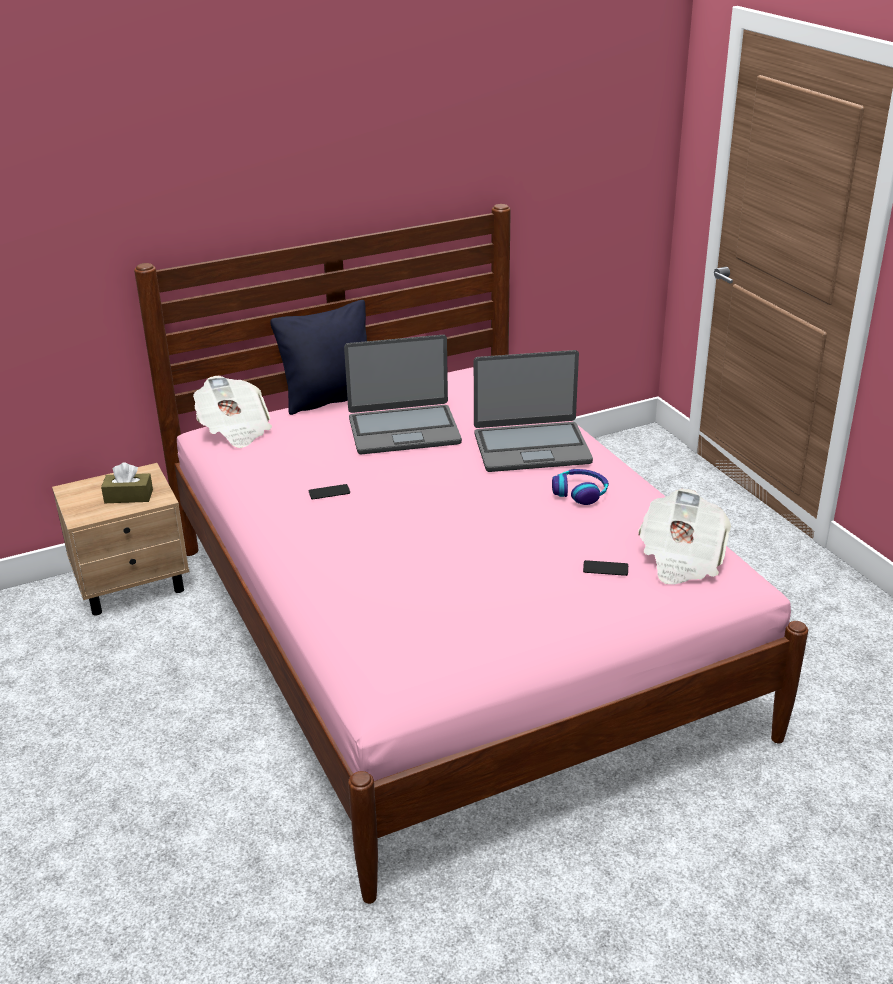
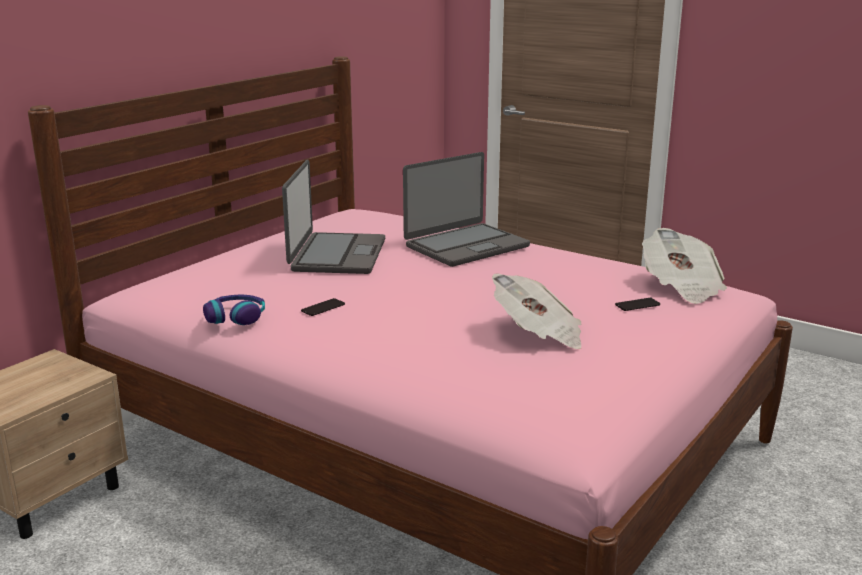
camera: 30 degrees left, 10 degrees down
(128, 496) = (49, 382): brown tissue box -> none
(235, 430) = (160, 285): newspaper -> newspaper (538, 335)
(331, 398) = (232, 249): black pillow -> none
(404, 430) = (337, 255): laptop -> laptop turned 45 degrees counterclockwise
(580, 492) = (546, 264): headphones -> headphones (236, 317)

